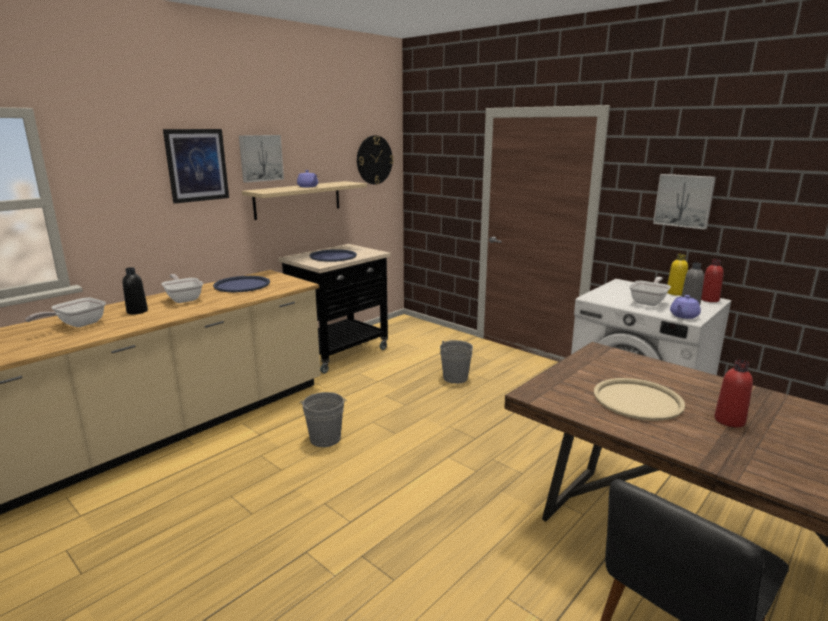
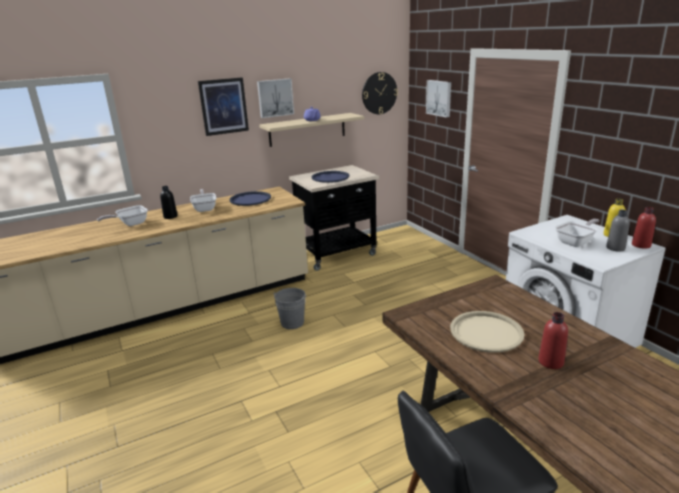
camera: 20 degrees right, 5 degrees up
(455, 378) = (418, 287): grey bucket -> none
(683, 316) = (595, 260): purple teapot -> none
(684, 200) = (630, 147): picture -> picture (439, 98)

